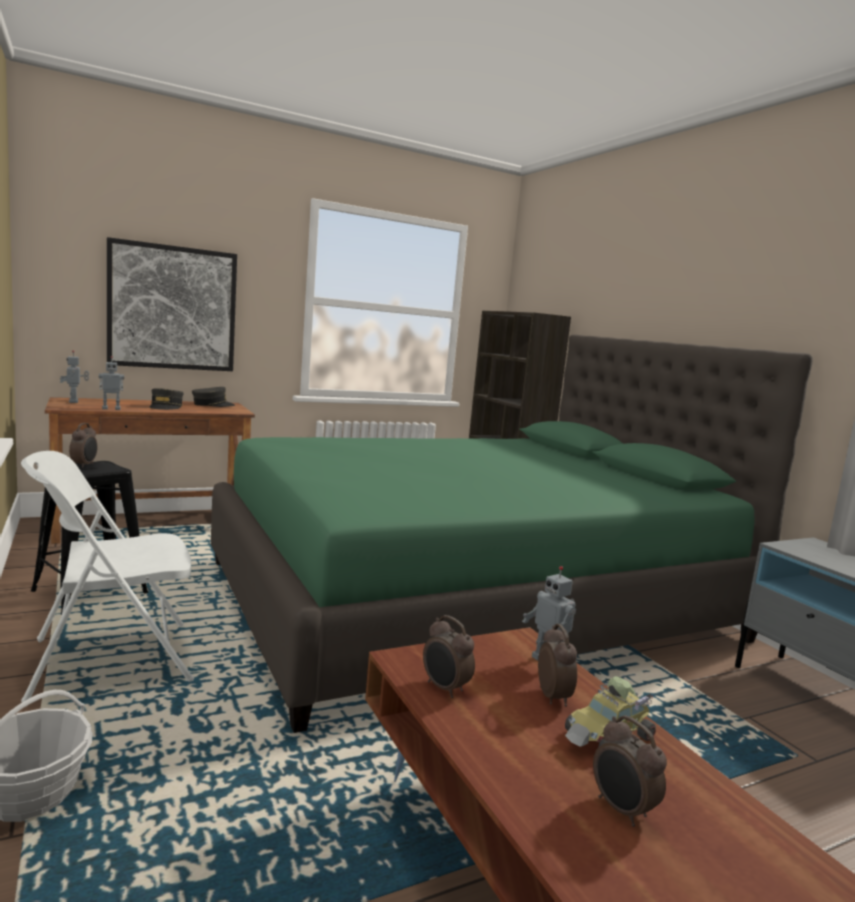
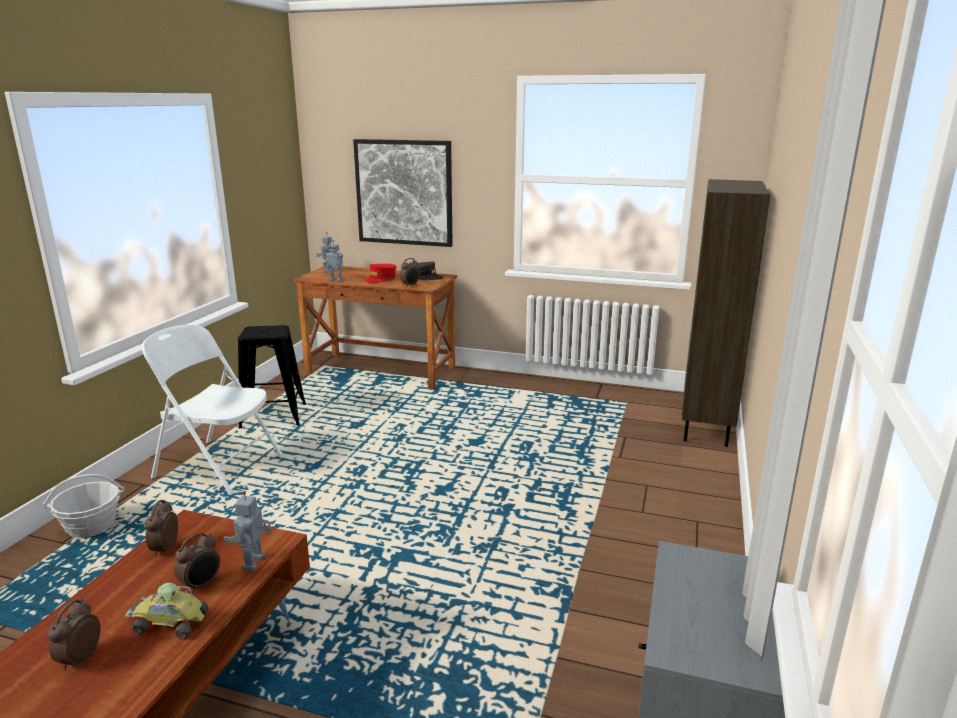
camera: 45 degrees right, 10 degrees up
(84, 465) = (265, 328): alarm clock -> alarm clock (410, 285)
(166, 407) = (381, 279): grey cap -> red cap
(472, 600) = (505, 503): green bed -> none

